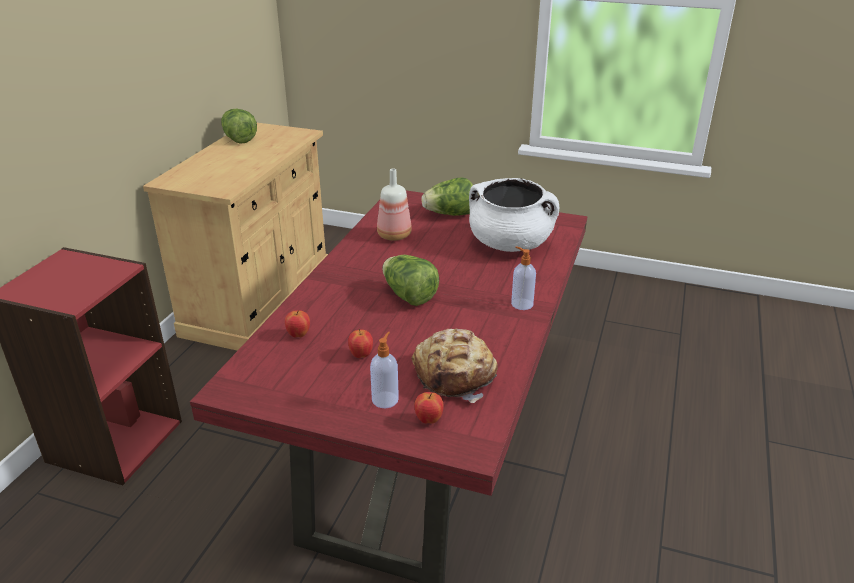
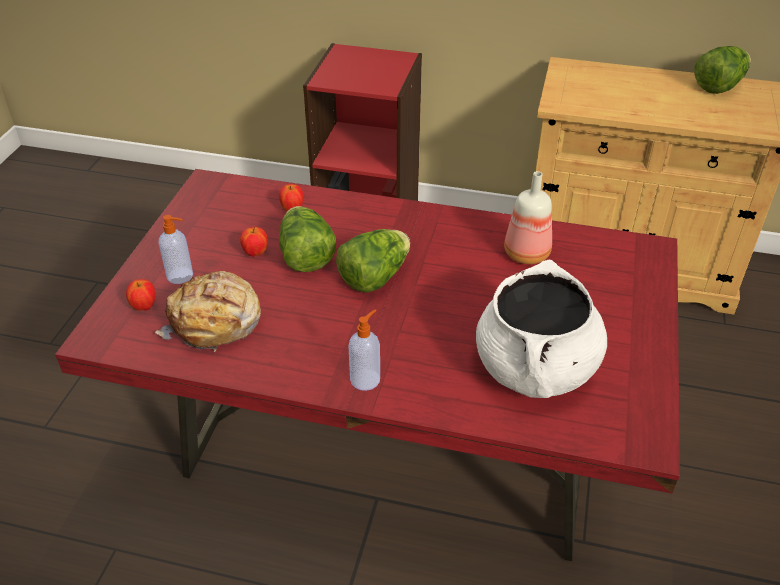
camera: 85 degrees right, 10 degrees up
(450, 214) = (611, 302): lettuce -> lettuce (305, 257)

